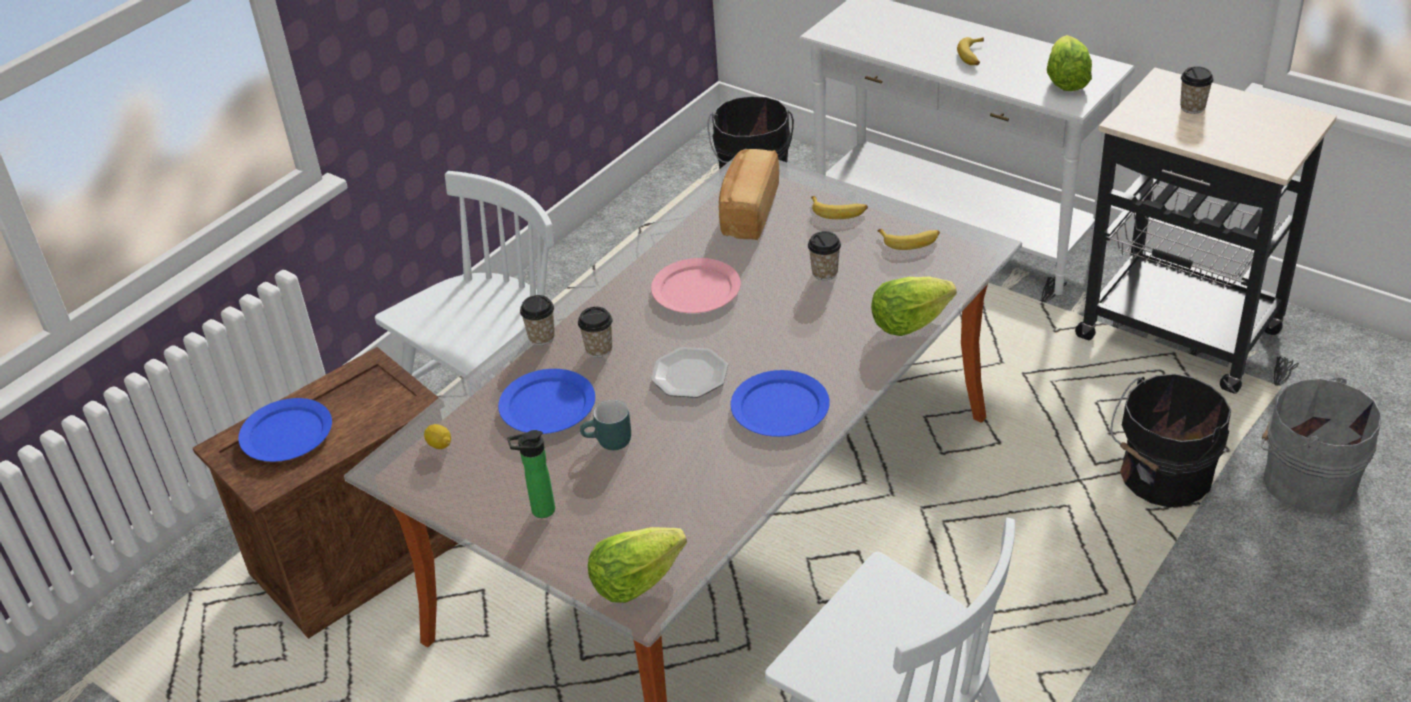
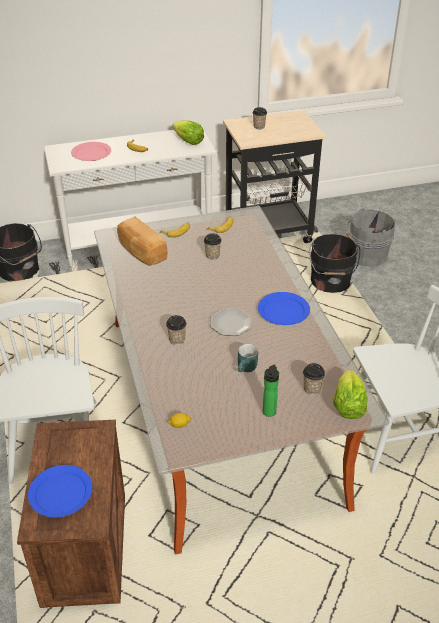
camera: 55 degrees left, 0 degrees up
(541, 337) = (143, 352): cup -> cup (312, 389)
(548, 405) = (196, 374): blue plate -> none
(696, 290) = (175, 292): pink plate -> pink plate (91, 153)
(909, 323) = (273, 253): lettuce -> none

